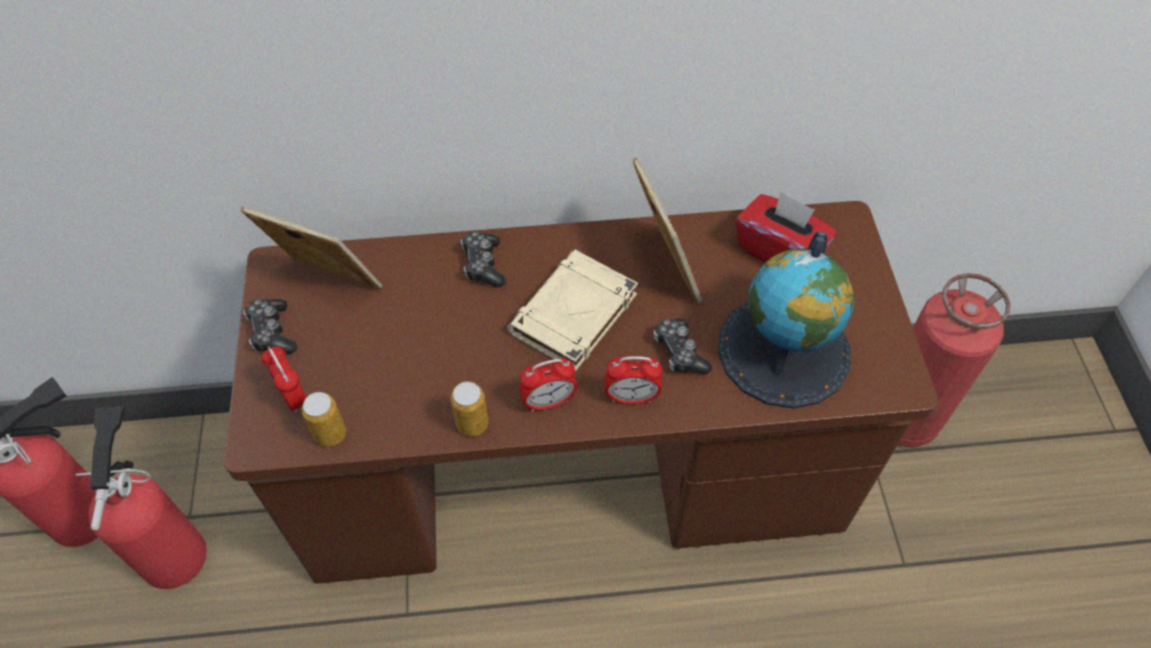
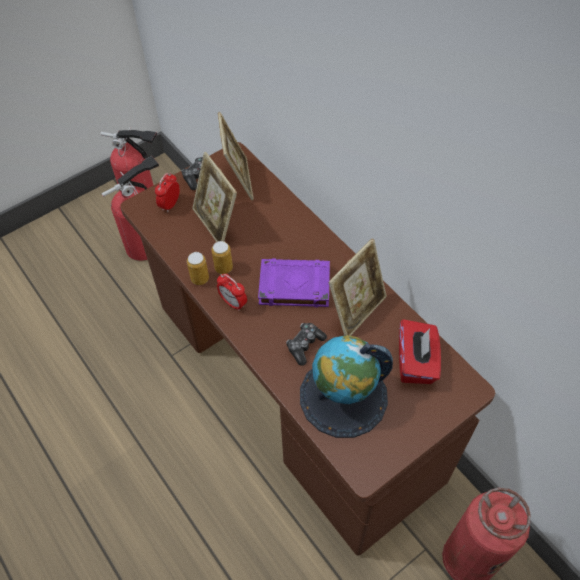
camera: 60 degrees right, 0 degrees up
(330, 434) = (159, 229): can -> can (223, 268)
(386, 352) = (217, 223): none -> picture frame
(483, 264) = (297, 231): game controller -> none
(573, 315) = (293, 286): beige book -> purple book
(631, 397) = (260, 337): alarm clock -> none

